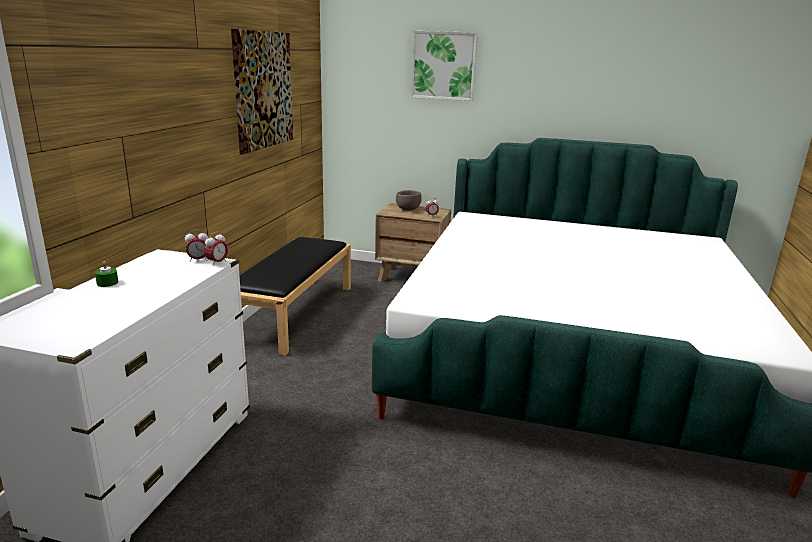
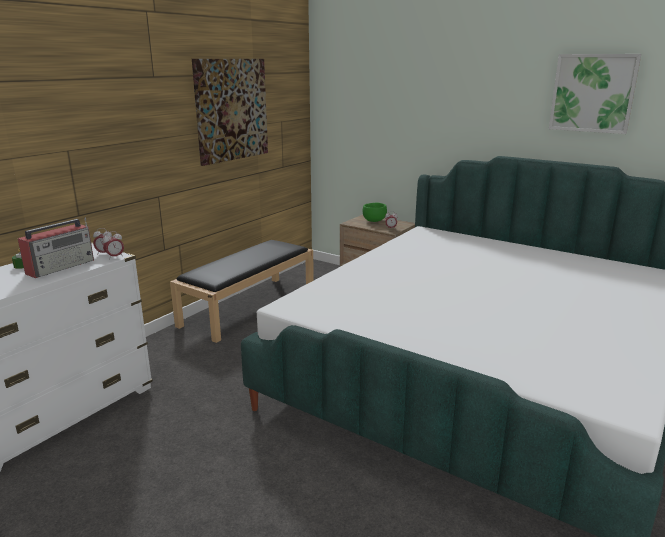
camera: 20 degrees right, 0 degrees up
(163, 279) = (62, 267): none -> radio
(408, 209) = (374, 221): brown bowl -> green bowl
(443, 66) = (411, 84): picture -> picture (592, 93)

